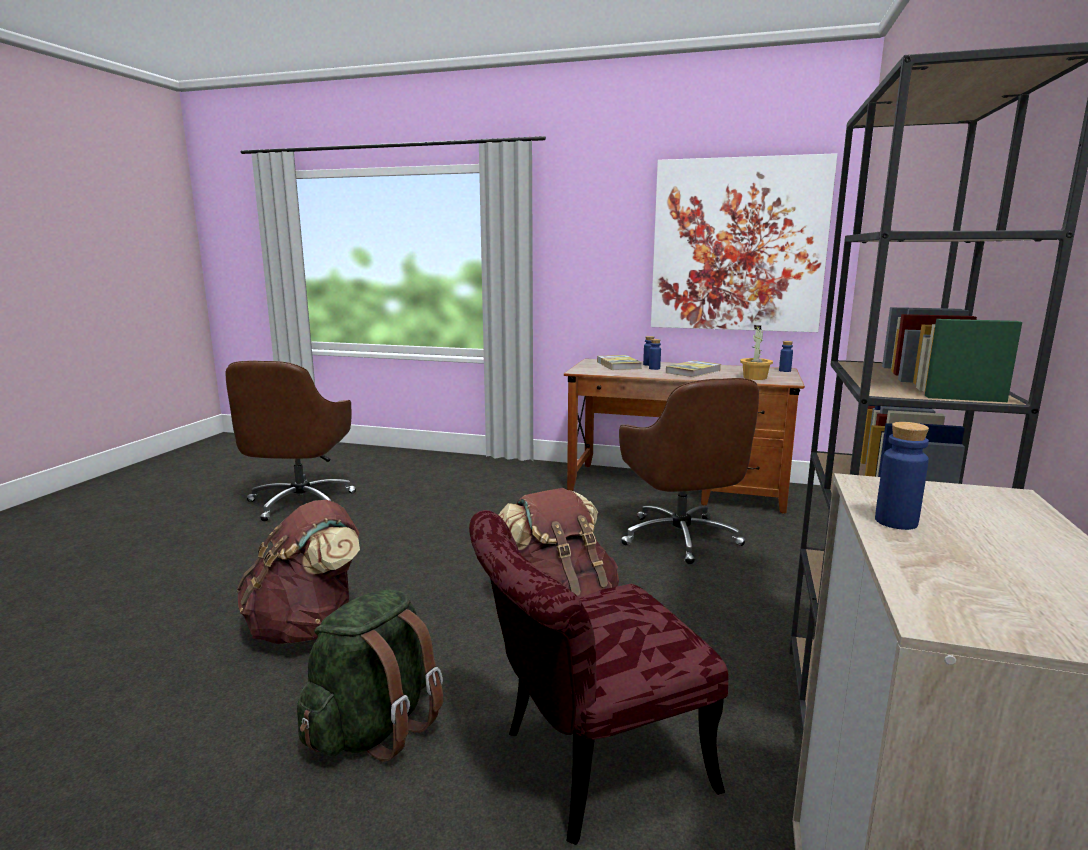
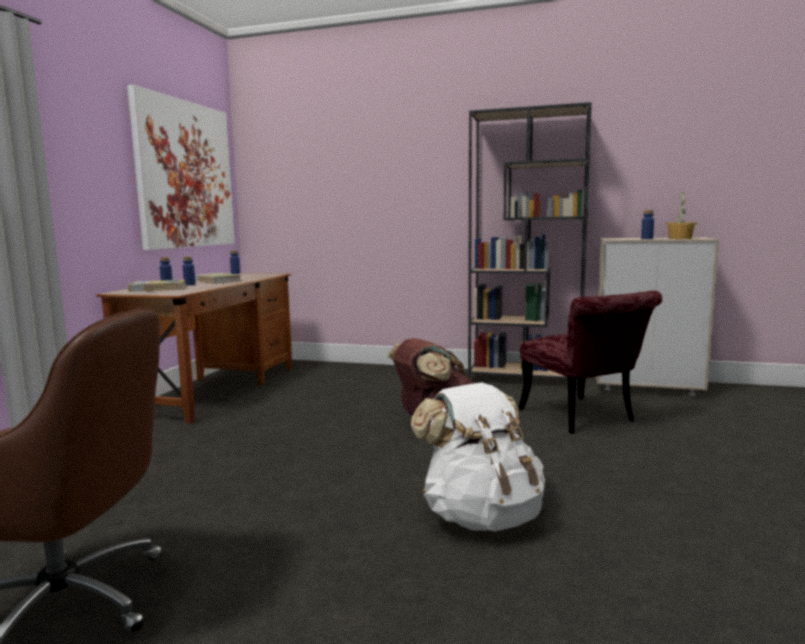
camera: 90 degrees left, 5 degrees down
(307, 627) = (481, 515): brown backpack -> white backpack
(374, 727) = (593, 468): green backpack -> none
(679, 538) = (321, 393): brown office chair -> none
(754, 377) = (256, 276): potted plant -> potted plant (680, 238)

